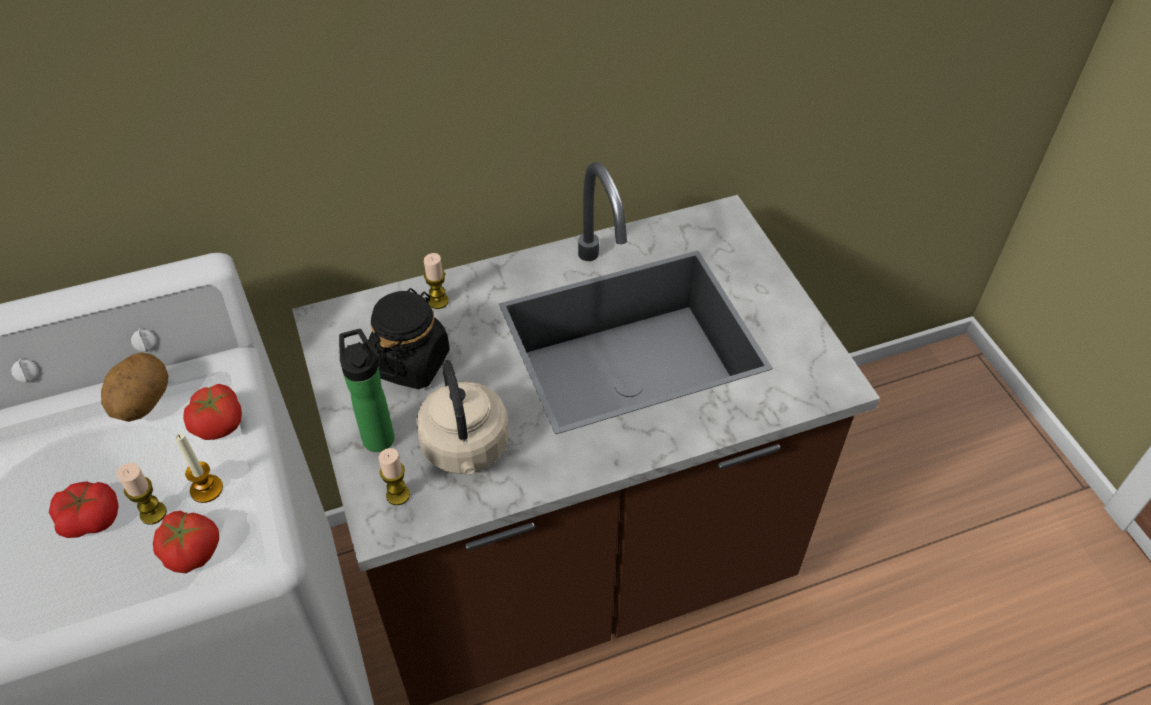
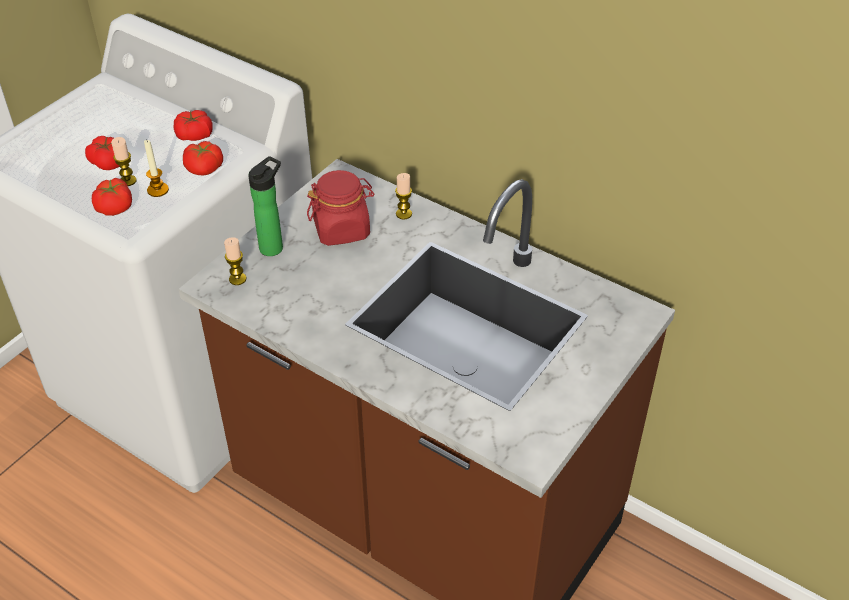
camera: 55 degrees right, 5 degrees down
(143, 403) = (194, 135): potato -> tomato
(411, 362) = (342, 229): black jar -> red jar
(466, 449) = (296, 290): beige kettle -> none

